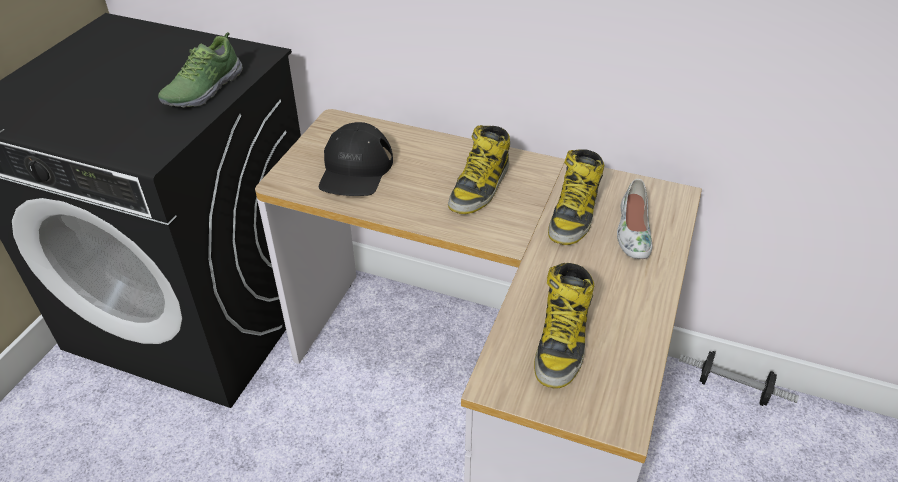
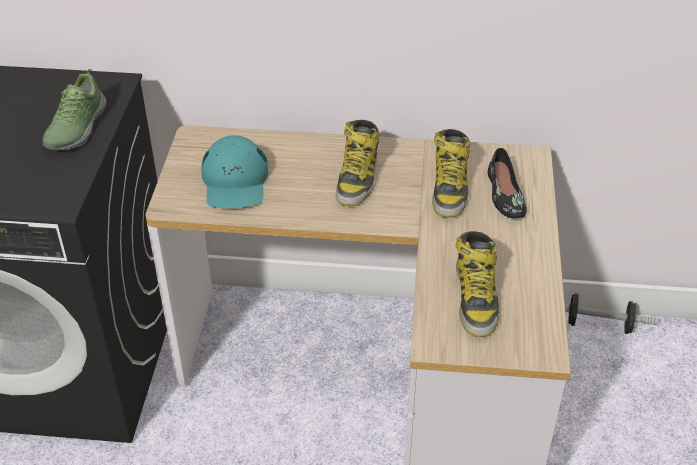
camera: 15 degrees left, 0 degrees up
(355, 170) = (235, 181): black cap -> turquoise cap
(632, 231) = (504, 195): white shoe -> black shoe

